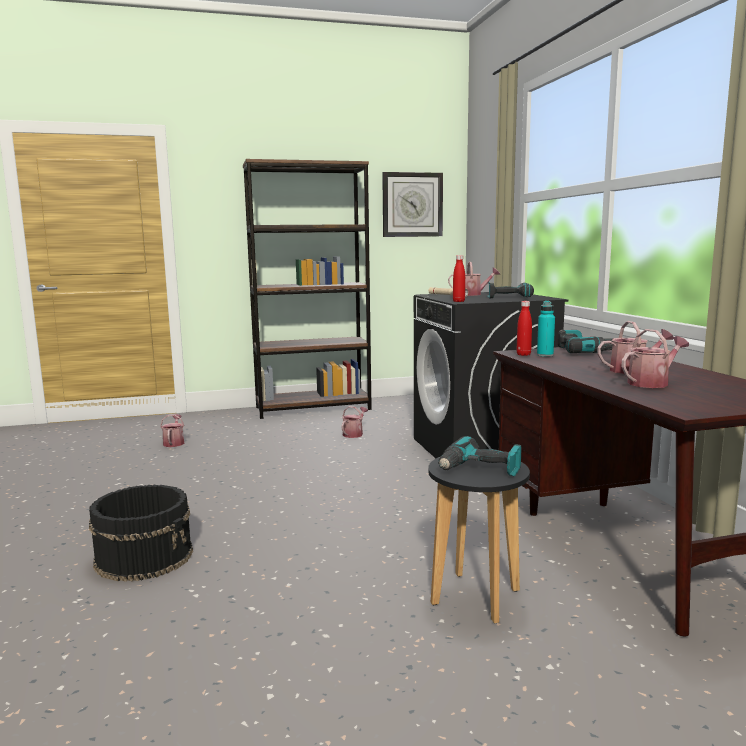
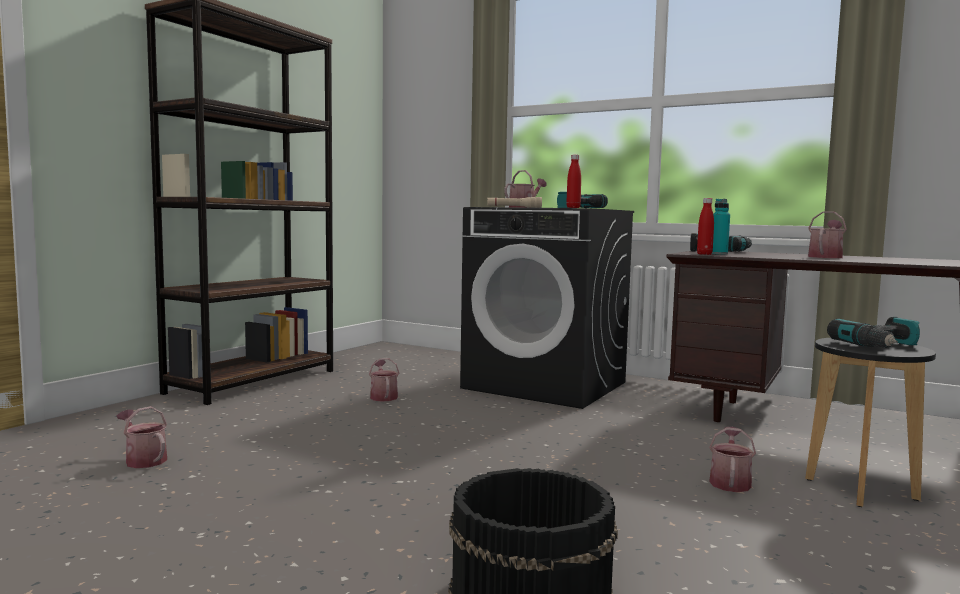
camera: 45 degrees left, 5 degrees down
(412, 205) = (337, 109): wall clock -> none
(651, 383) = (882, 260): watering can -> watering can (730, 481)

